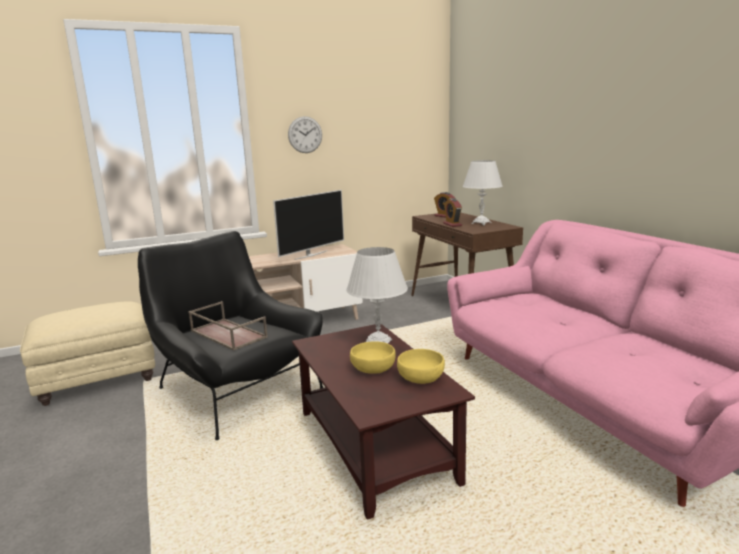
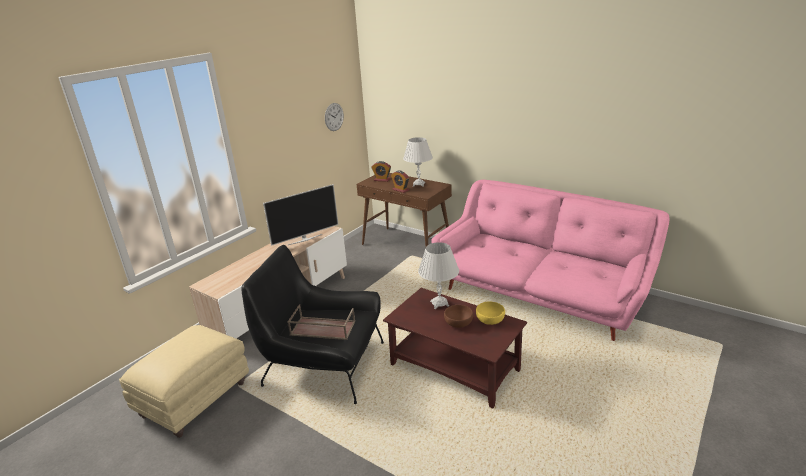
camera: 30 degrees left, 10 degrees up
(305, 134) = (270, 136): wall clock -> wall clock (334, 117)
(310, 255) = (305, 239): television -> television turned 45 degrees clockwise
(373, 369) = (459, 323): yellow bowl -> brown bowl

